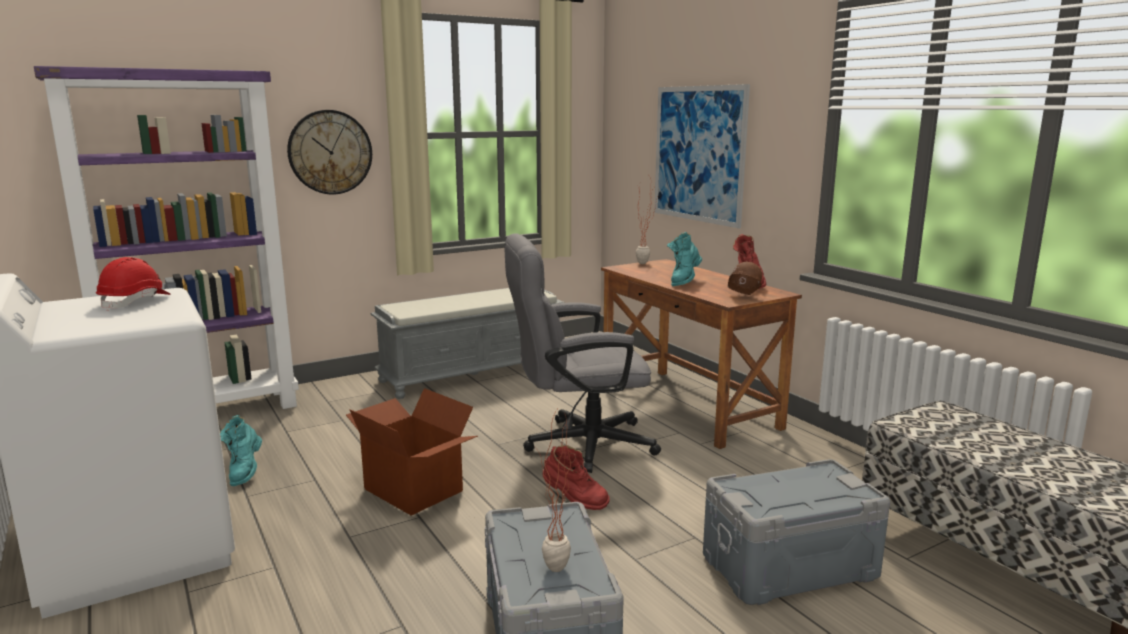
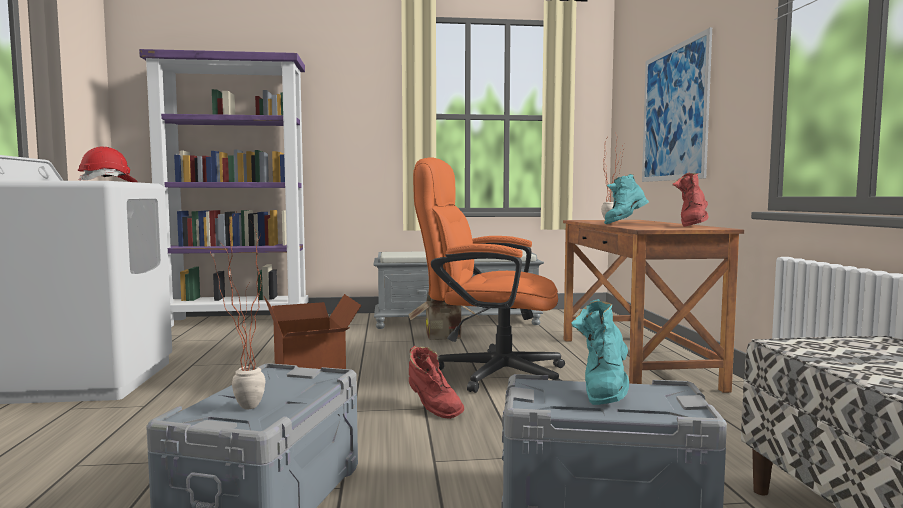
camera: 25 degrees right, 10 degrees down
(245, 472) = (211, 353): turquoise boot -> turquoise boot (604, 391)
(330, 152) = (357, 127): wall clock -> none
(486, 402) = (445, 338): none -> cardboard box
(578, 445) = (488, 373): grey office chair -> orange office chair
(743, 297) = (667, 228): brown hard hat -> none

